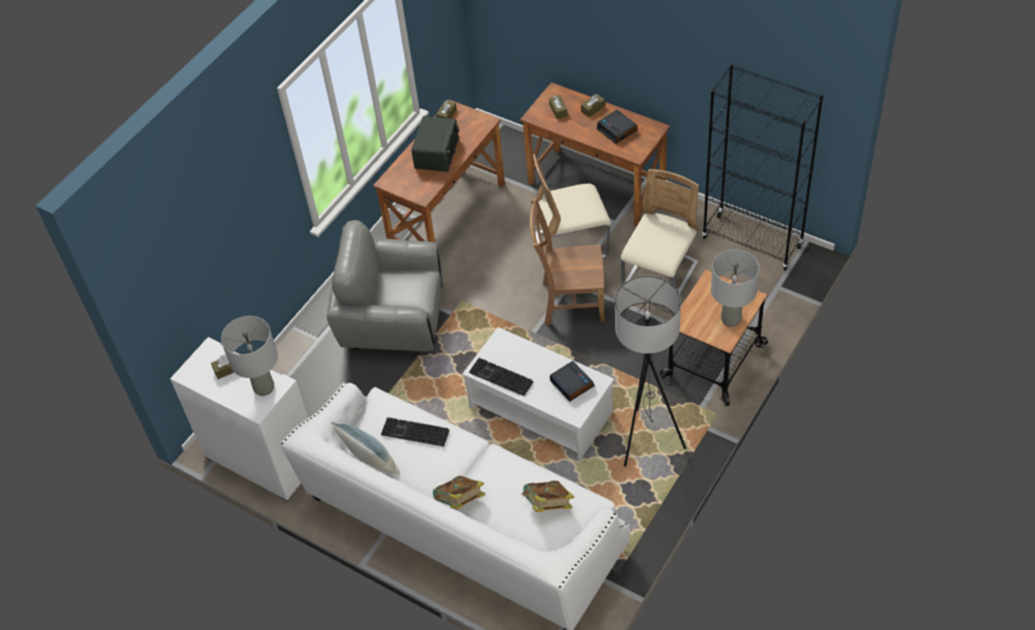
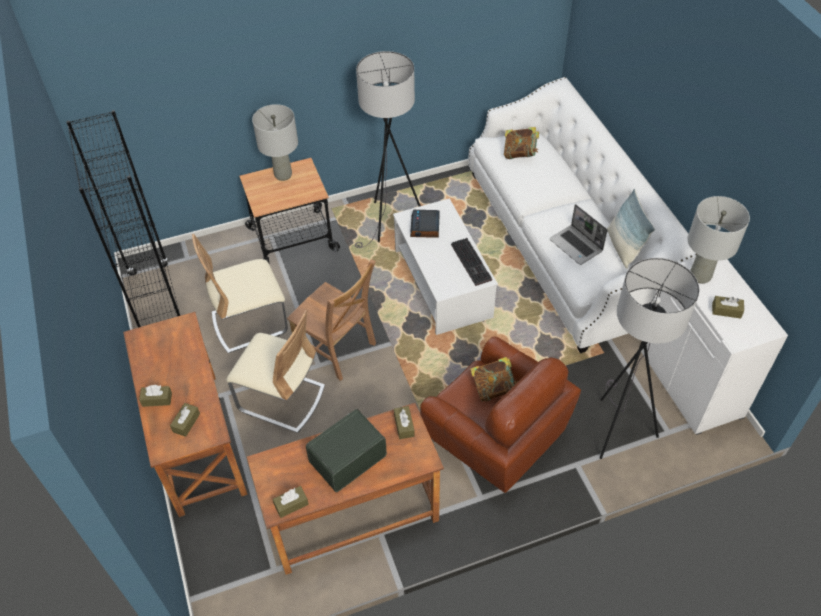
camera: 145 degrees left, 0 degrees up
(305, 384) = (616, 426): none -> grey floor lamp
(392, 320) = (495, 436): grey armchair -> brown armchair
(413, 433) = (576, 246): keyboard -> laptop
(419, 190) = (404, 425): none -> brown tissue box
(460, 501) = (576, 189): book -> book (493, 388)
(617, 130) = (167, 359): alarm clock -> none

